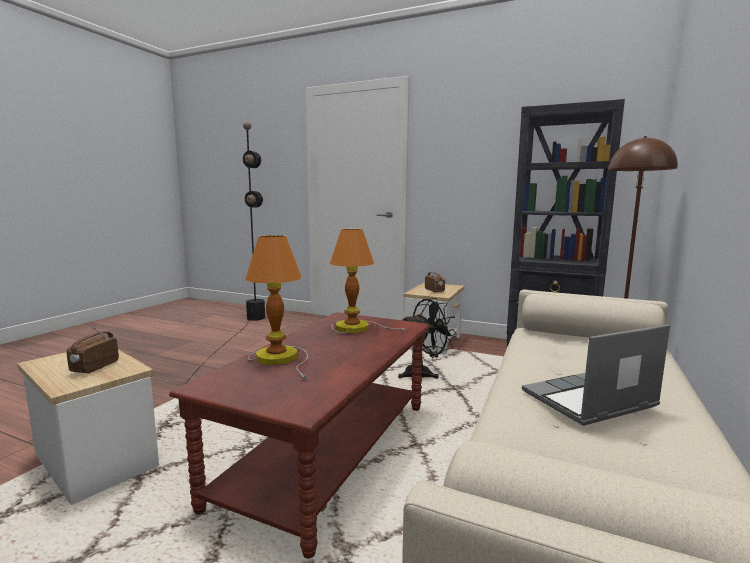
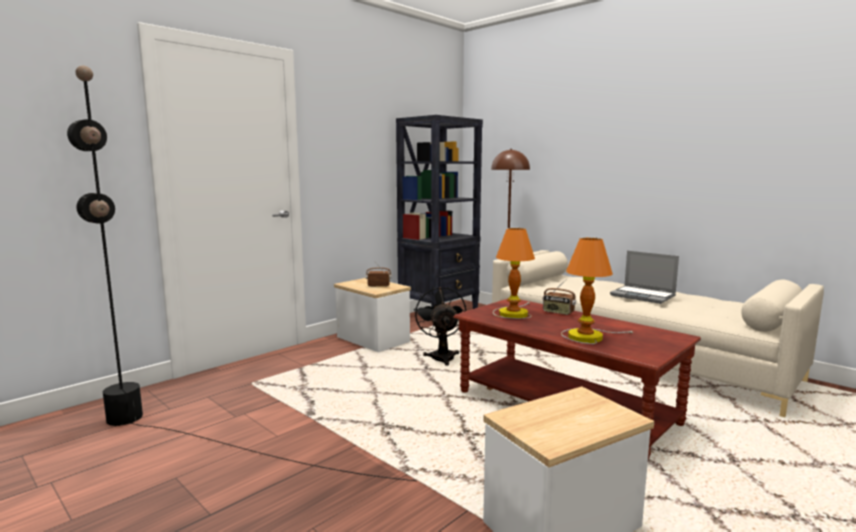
camera: 70 degrees left, 0 degrees up
(94, 367) = (574, 411): radio -> radio (558, 312)
(588, 400) = (643, 296): laptop -> laptop turned 45 degrees counterclockwise

